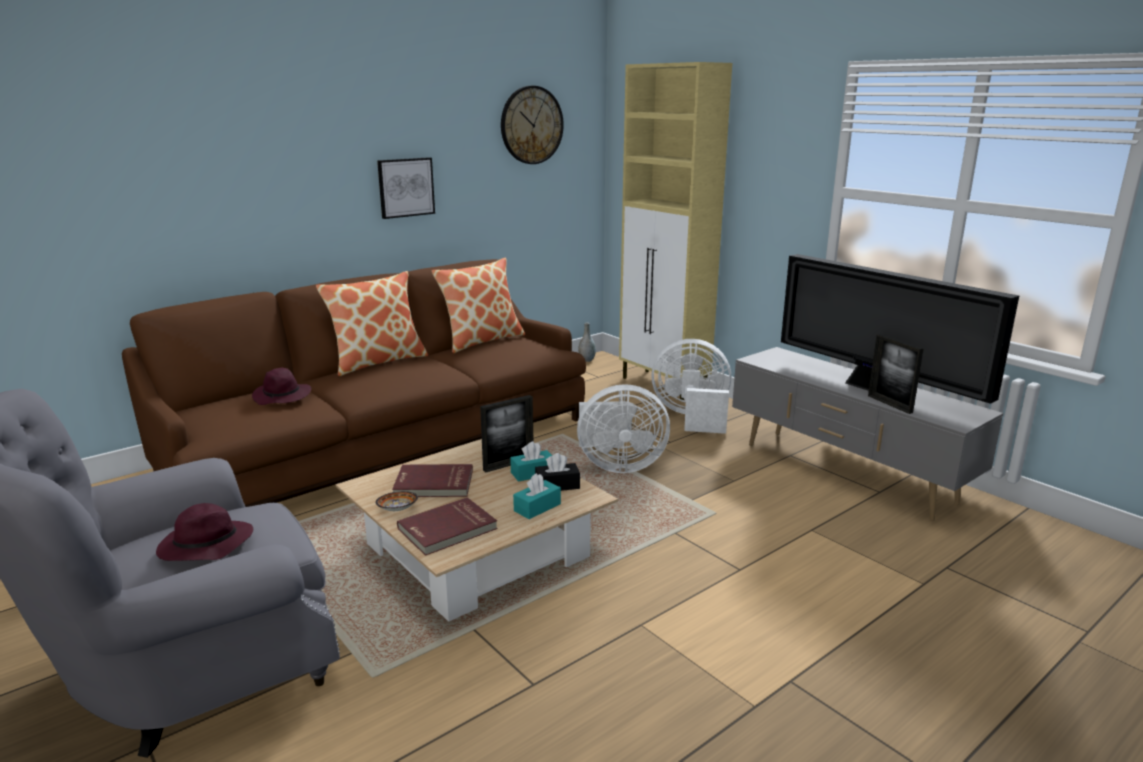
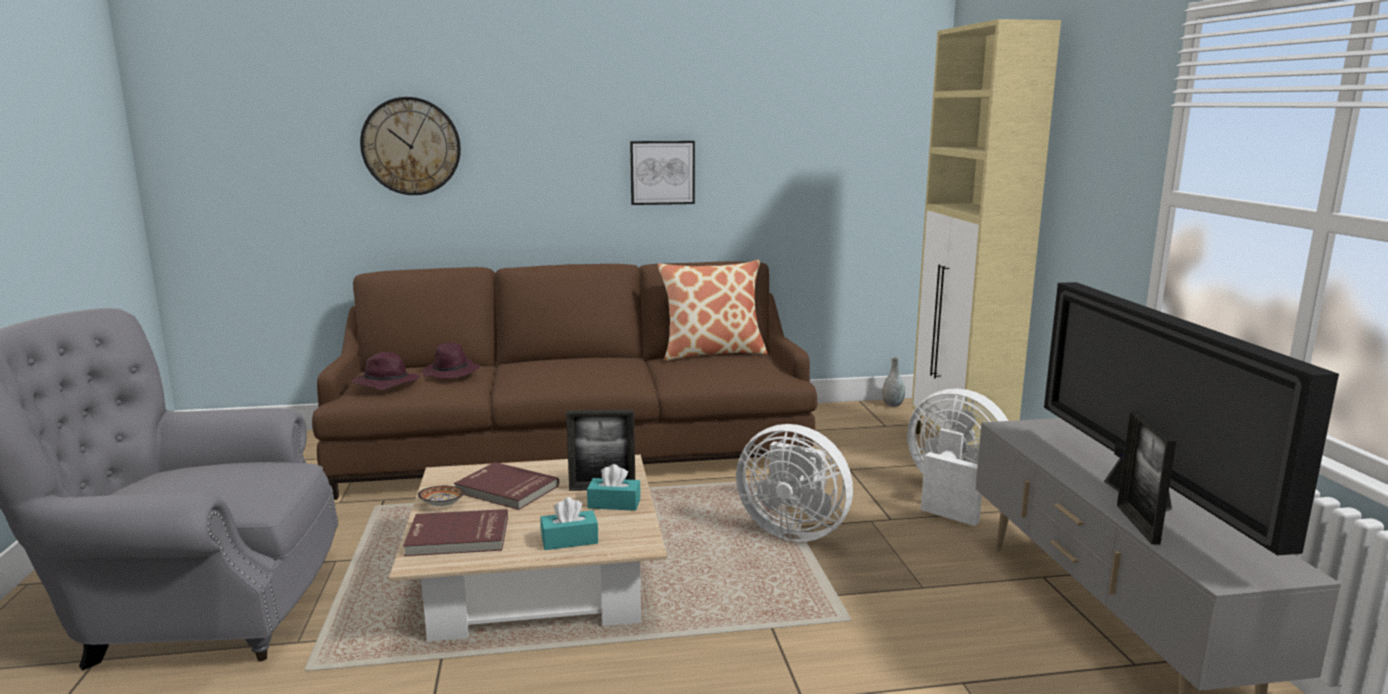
camera: 30 degrees right, 5 degrees down
(205, 546) = (202, 486): purple hat -> purple hat (385, 383)
(377, 362) = (579, 356): pillow -> none
(531, 125) = (833, 108): wall clock -> wall clock (411, 146)
(557, 485) = (621, 523): black tissue box -> none

